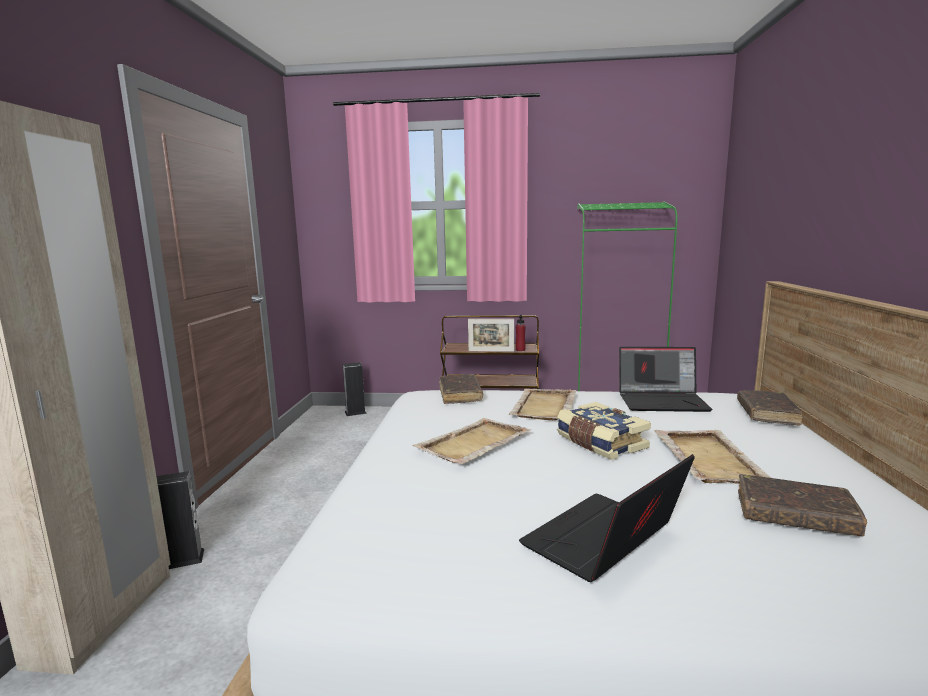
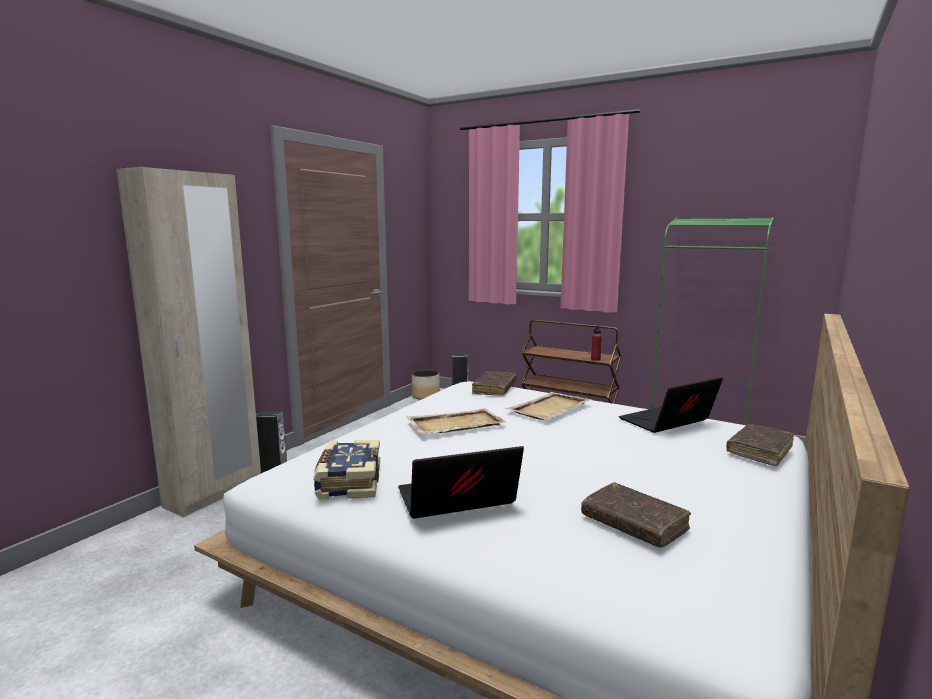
camera: 25 degrees right, 0 degrees up
(314, 417) = (425, 396): none -> planter
(491, 351) = (566, 357): picture frame -> none
(600, 443) = (553, 443): book -> book (348, 482)
(663, 401) = (667, 422): laptop -> laptop turned 120 degrees clockwise
(708, 458) = (630, 471): beige tray -> none

